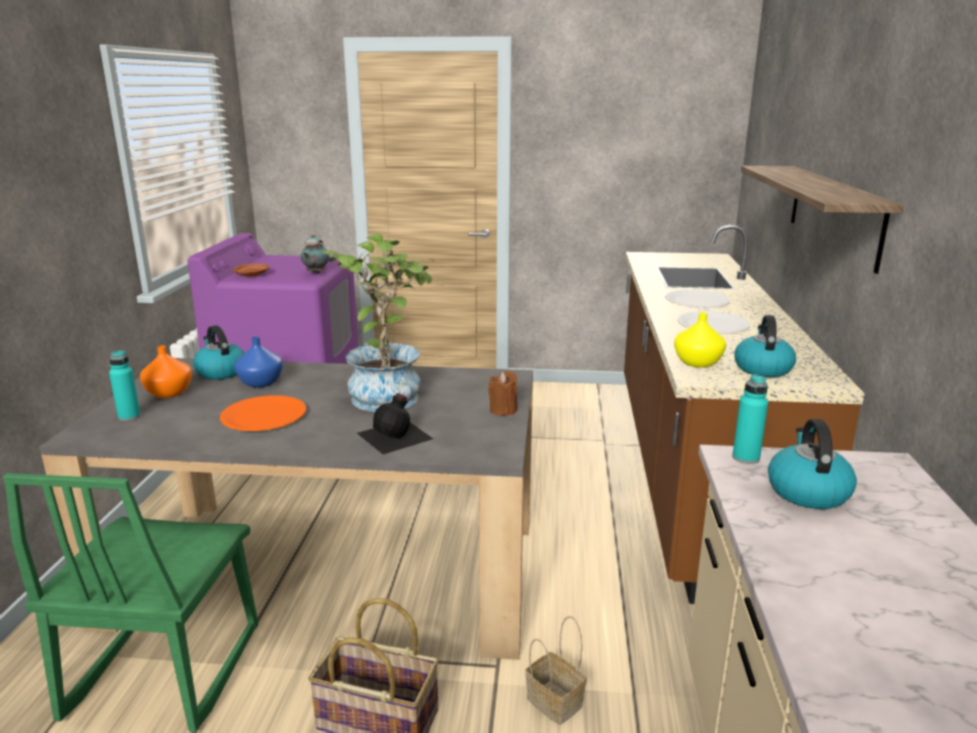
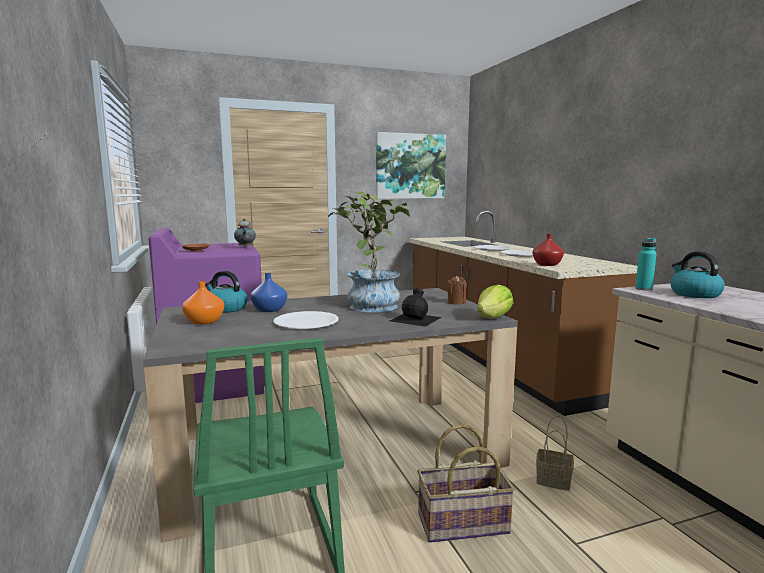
camera: 25 degrees left, 10 degrees down
(129, 416) = (195, 335): turquoise bottle -> none
(264, 416) = (306, 322): orange plate -> white plate
(498, 455) = (493, 318): none -> lettuce
(637, 133) = (410, 166): none -> picture
(698, 363) = (547, 264): yellow vase -> red vase
(762, 368) = (580, 263): kettle -> none
(833, 213) = (578, 184): shelf -> none

